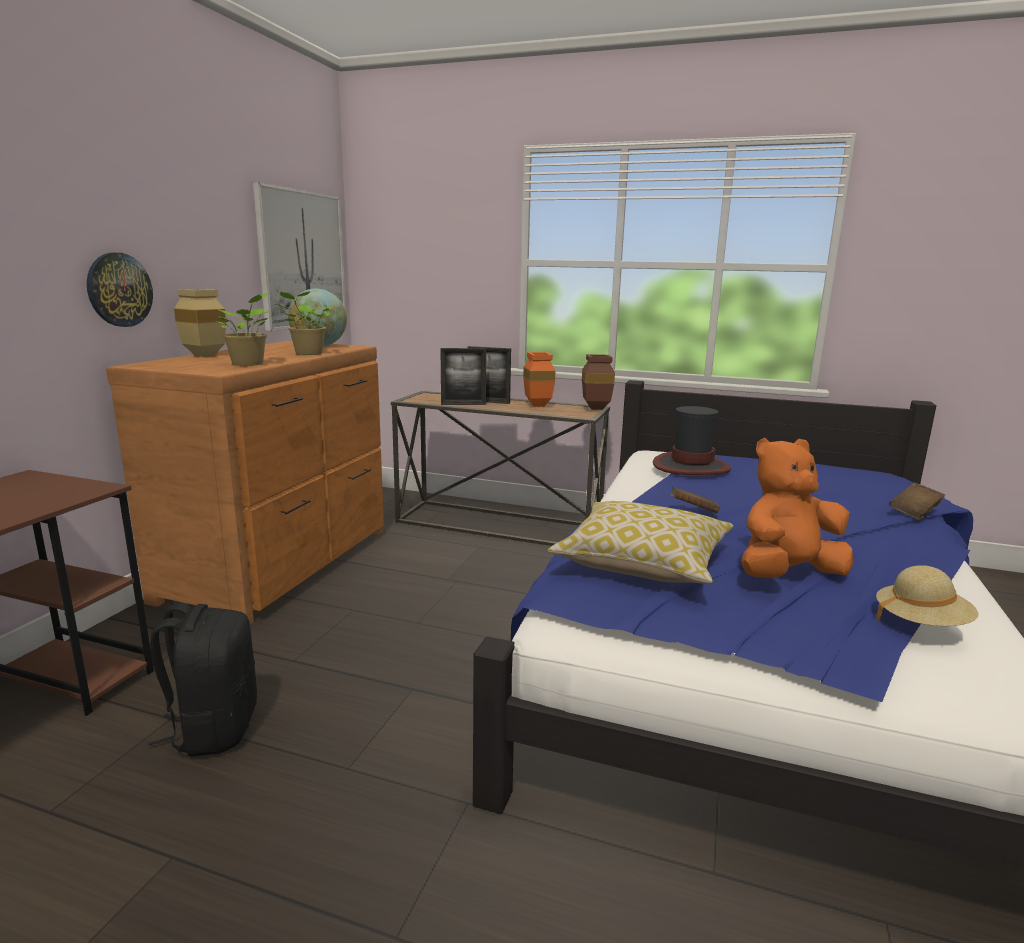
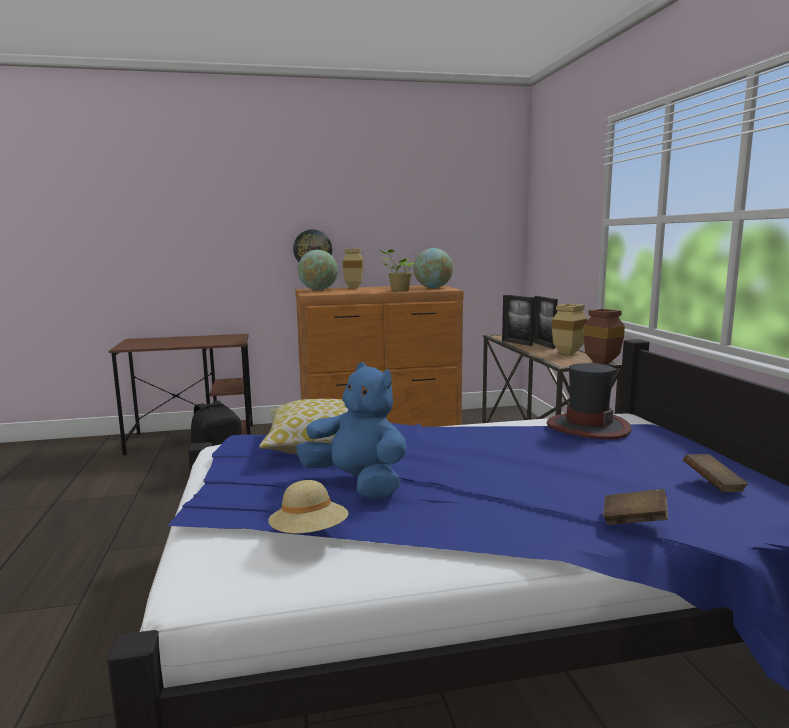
camera: 60 degrees right, 5 degrees down
(172, 364) = (318, 290): none -> globe
(249, 364) = (341, 292): potted plant -> none
(302, 260) = (469, 228): picture -> none
(536, 405) = (568, 352): orange vase -> beige vase
(693, 511) = (451, 441): brown book -> brown book (713, 485)
(786, 574) = (358, 484): orange plush toy -> blue plush toy

